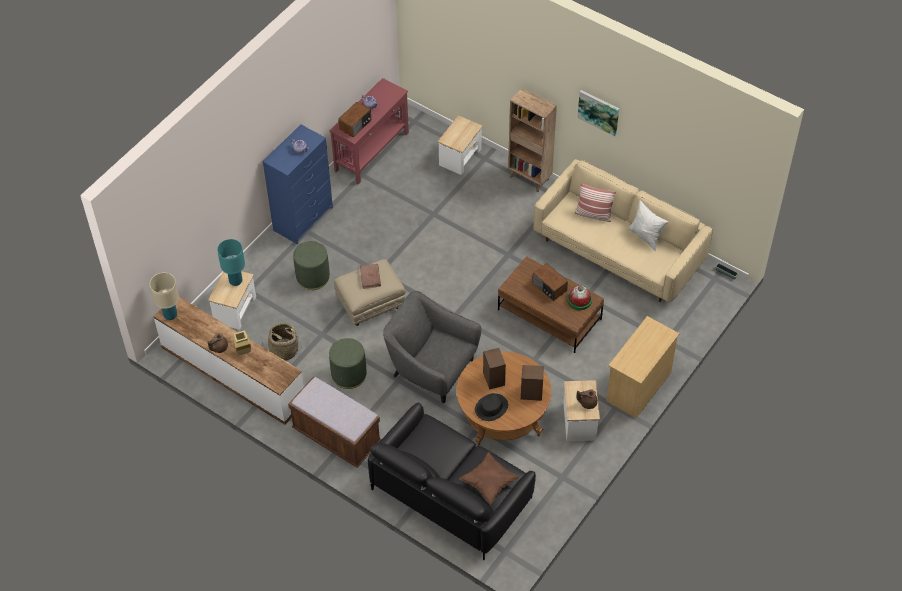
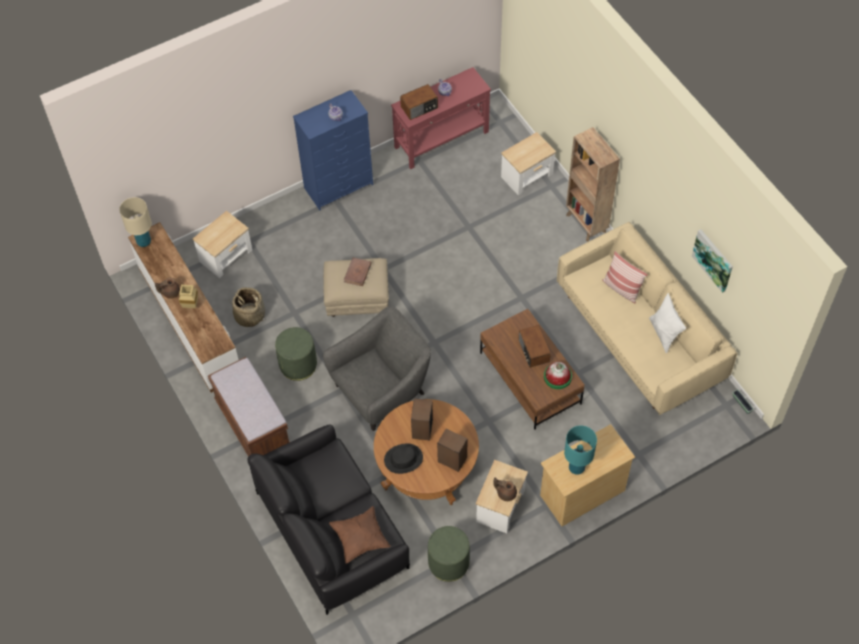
camera: 25 degrees right, 5 degrees up
(235, 281) = (228, 229): turquoise table lamp -> turquoise table lamp (576, 467)
(313, 277) = (316, 250): green ottoman -> green ottoman (448, 563)
(431, 368) = (381, 390): grey armchair -> grey armchair turned 90 degrees clockwise
(599, 112) = (655, 182): picture -> picture (713, 260)

